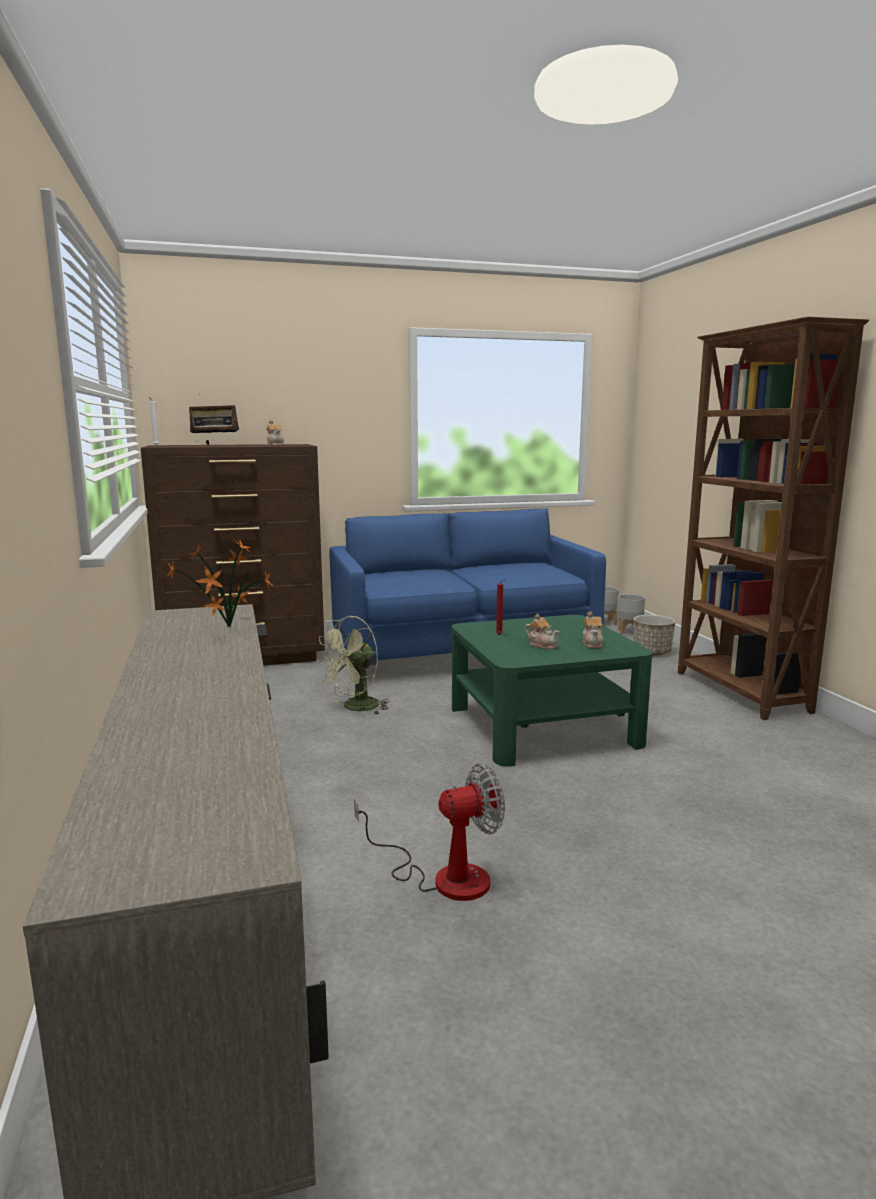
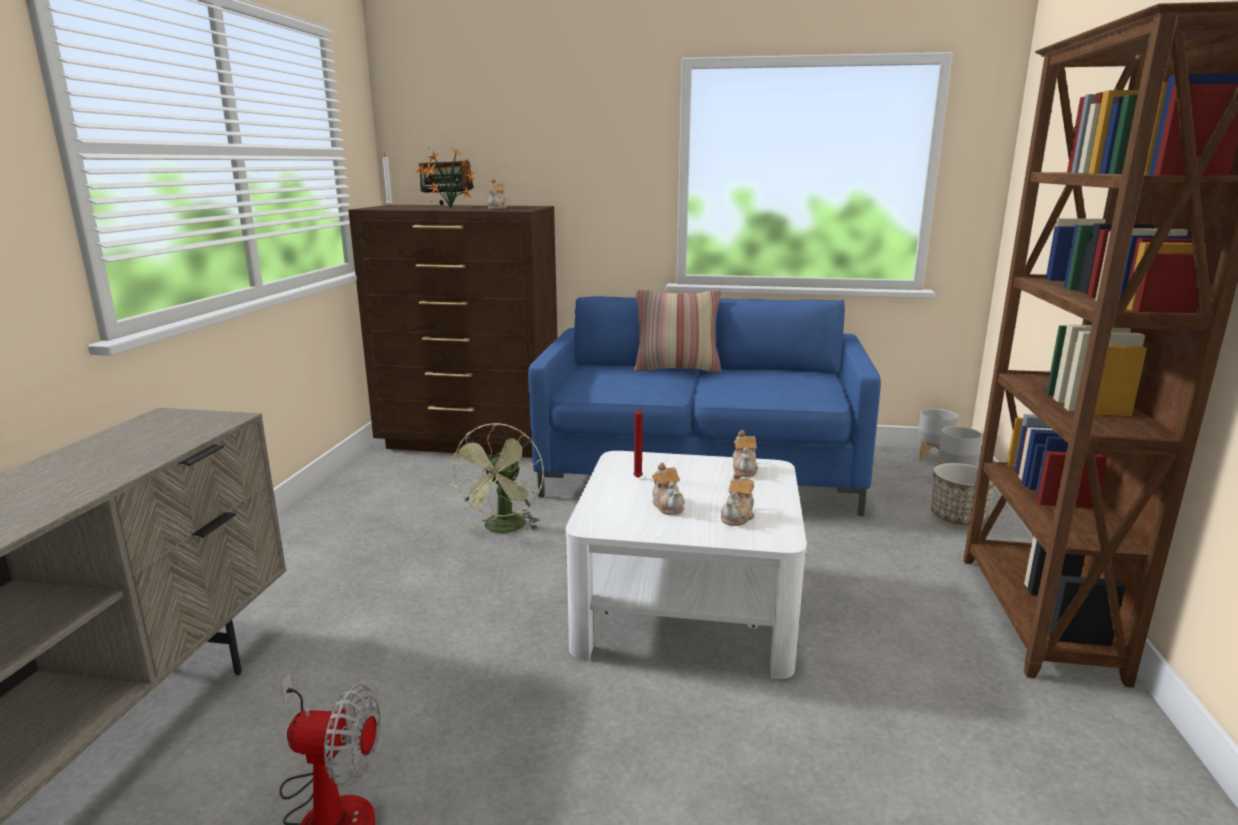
camera: 25 degrees right, 5 degrees up
(227, 628) = (158, 448): potted plant -> potted plant (449, 209)
(355, 708) = (503, 529): green fan -> green fan turned 60 degrees counterclockwise
(437, 569) = (677, 369): none -> pillow
(543, 725) = (688, 605): green coffee table -> white coffee table
(559, 621) = (744, 469): none -> teapot

